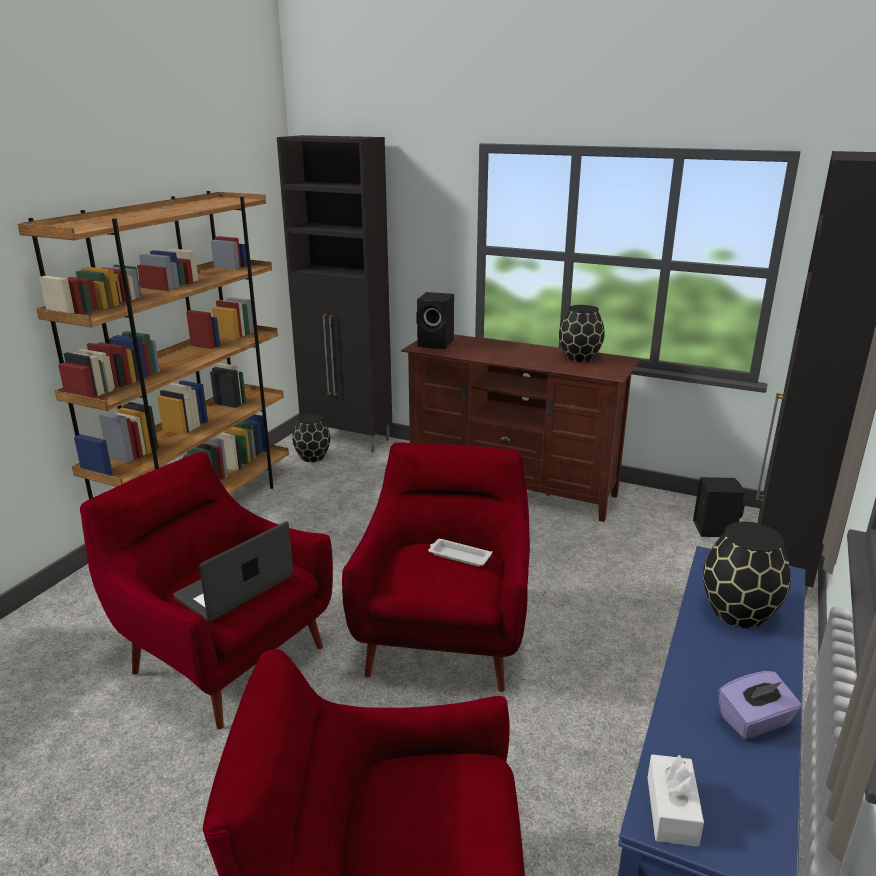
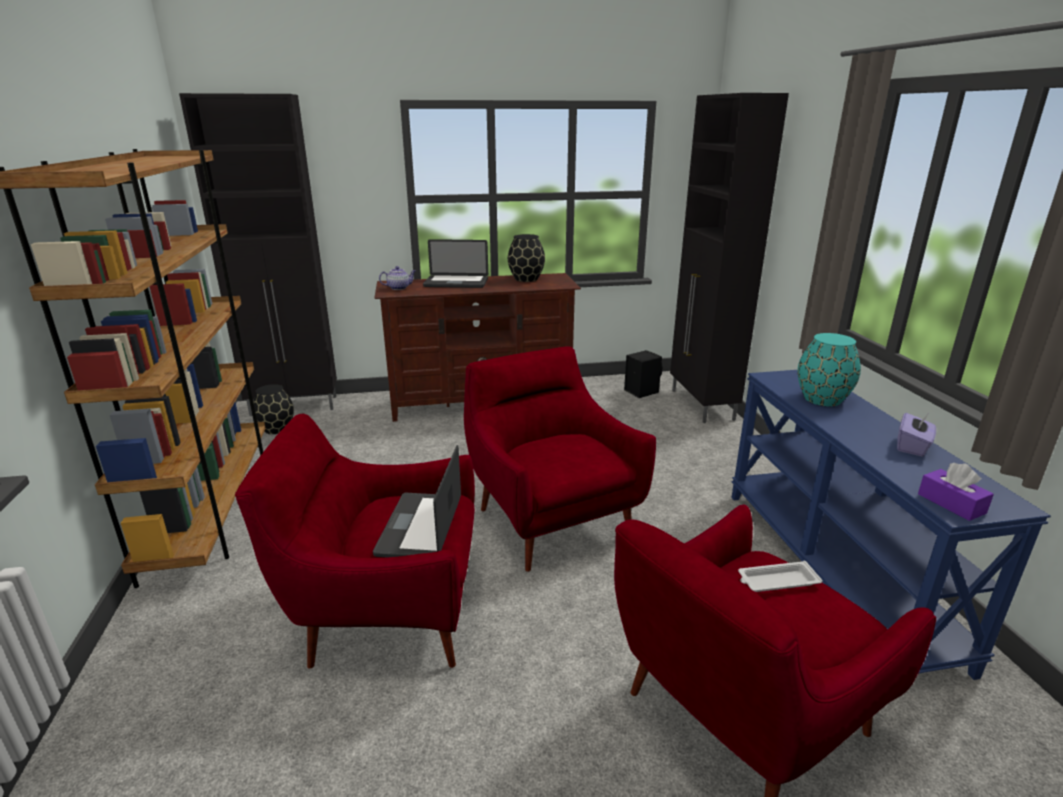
camera: 35 degrees left, 0 degrees up
(437, 343) = (399, 288): black speaker -> teapot
(458, 556) = (566, 441): white tray -> white tray (776, 581)
(499, 348) = (456, 283): none -> laptop
(671, 810) = (951, 503): white tissue box -> purple tissue box
(737, 613) = (822, 399): black vase -> turquoise vase

